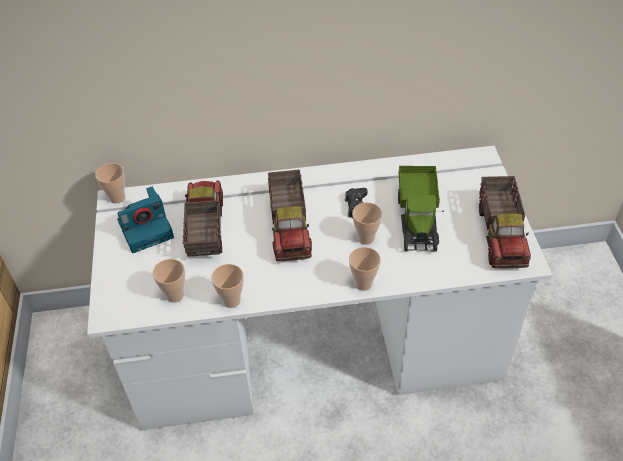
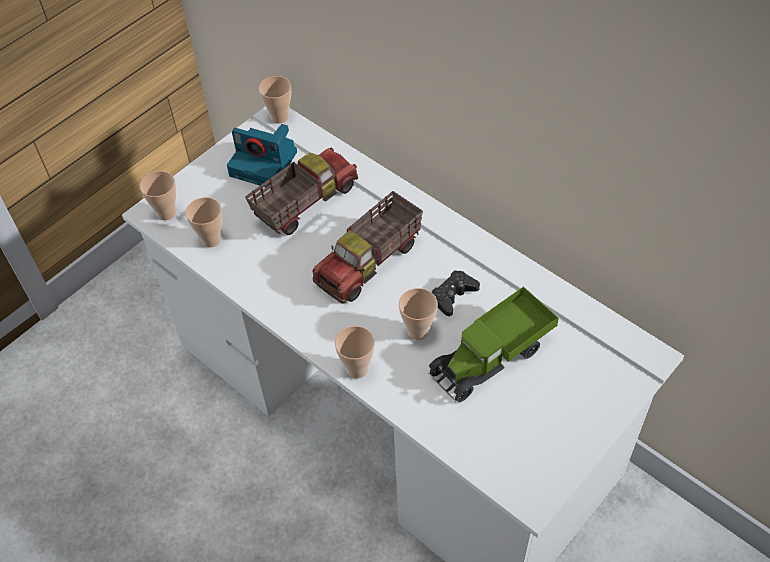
camera: 50 degrees right, 5 degrees up
(231, 300) = (242, 283): cup -> cup (166, 213)
(501, 234) = (547, 448): toy truck -> none

